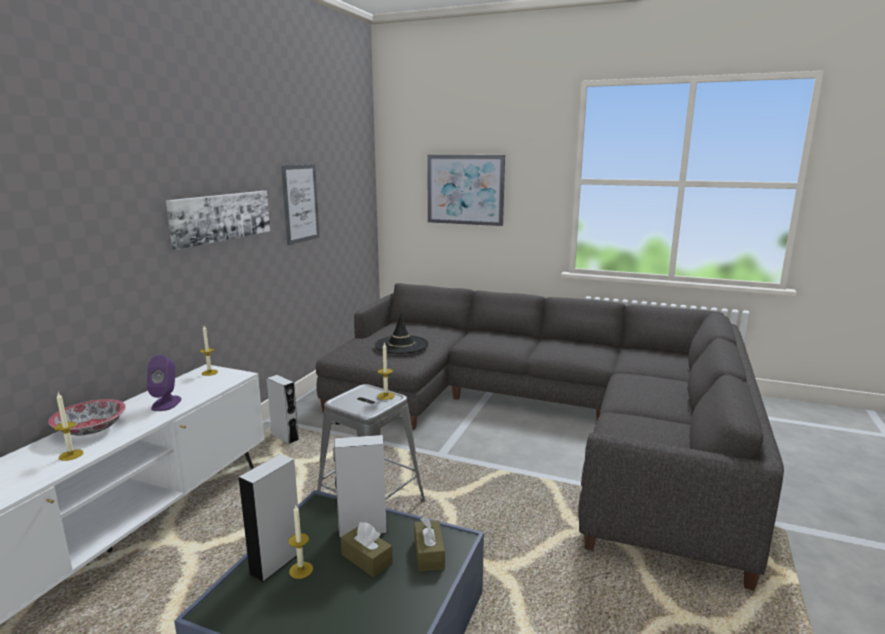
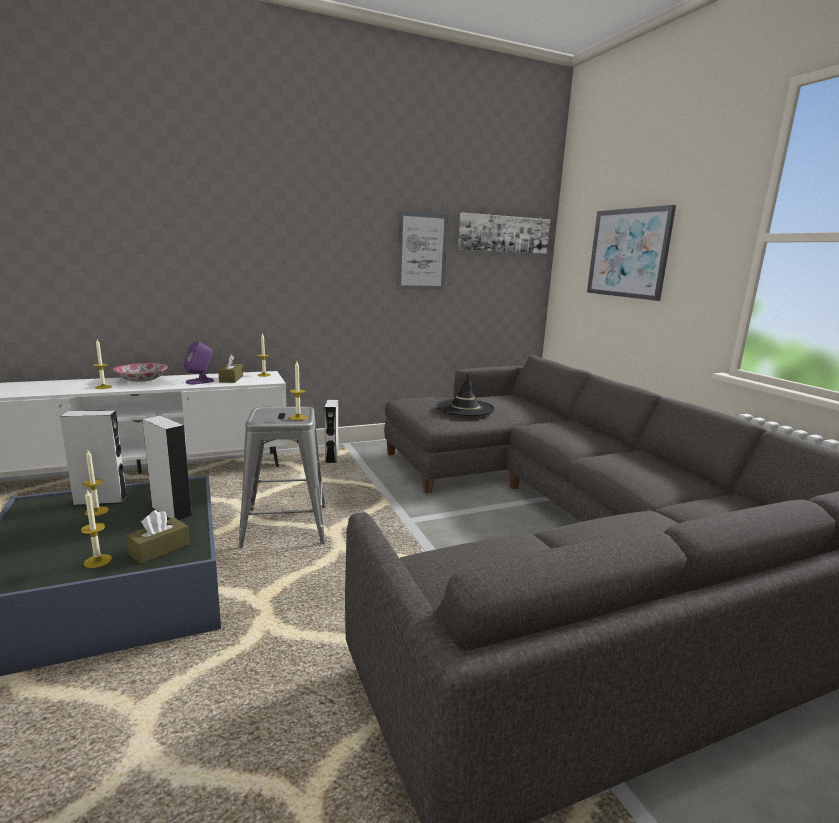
camera: 45 degrees right, 0 degrees up
(221, 217) = (313, 249): picture -> picture (503, 234)
(366, 559) = (130, 528): brown tissue box -> brown tissue box (231, 379)
(411, 590) = (98, 561): none -> candle

